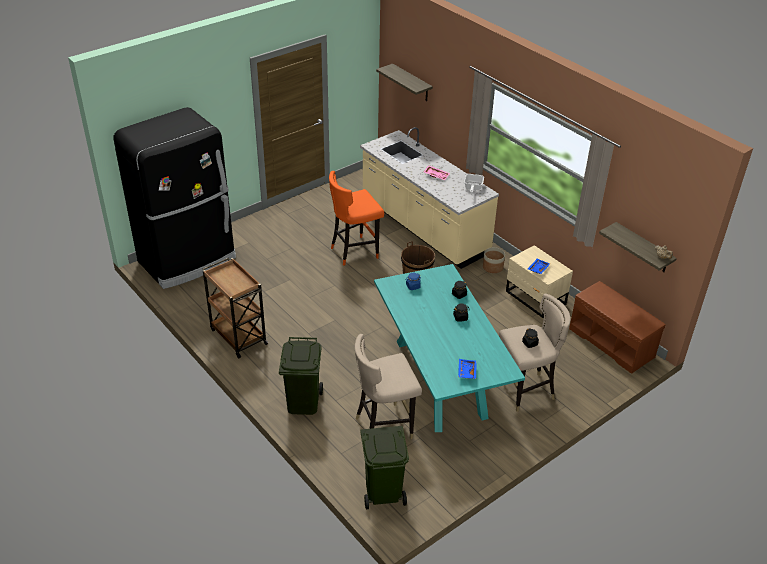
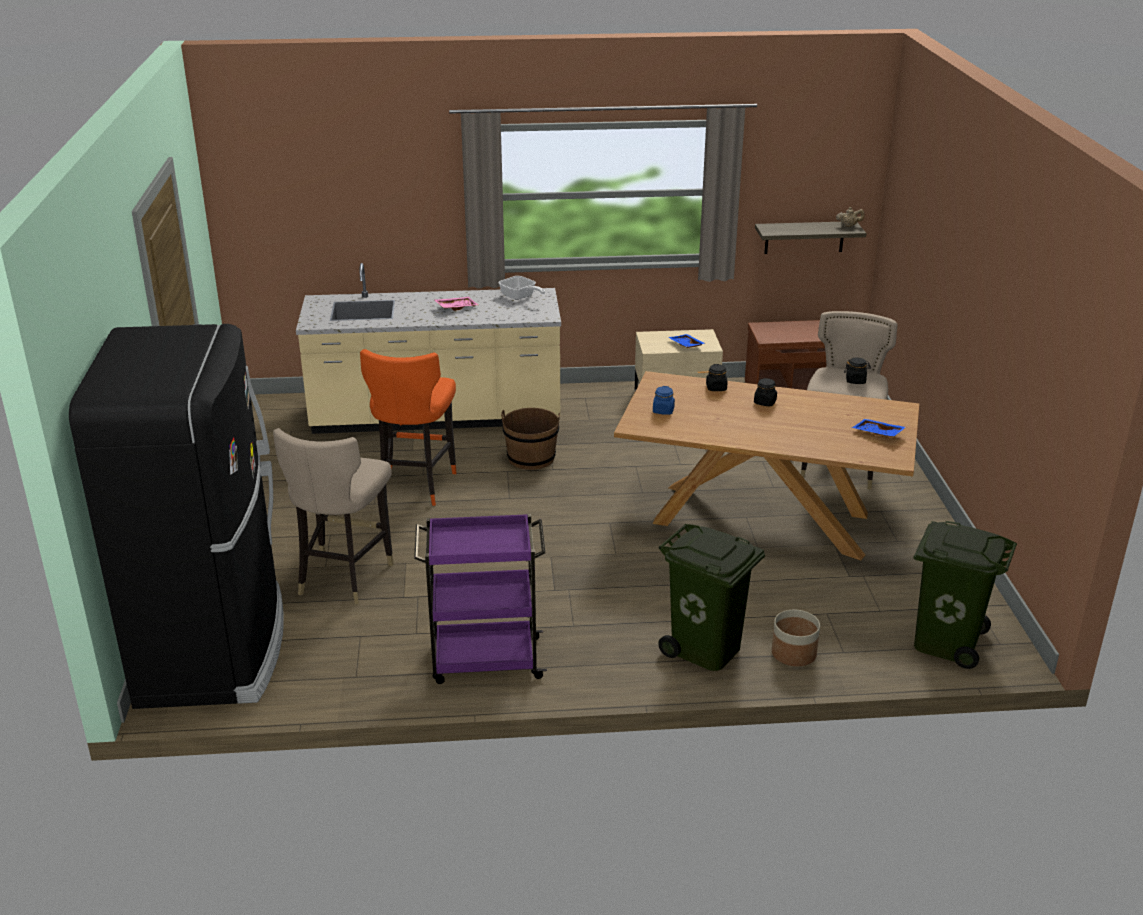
camera: 55 degrees left, 10 degrees down
(238, 336) = (484, 660): brown cart -> purple cart
(384, 425) = (816, 595): beige stool -> beige stool (343, 577)
(412, 83) = (300, 206): shelf -> none
(439, 378) = (760, 519): turquoise dining table -> brown dining table
(492, 267) = (584, 403): planter -> planter (793, 654)

